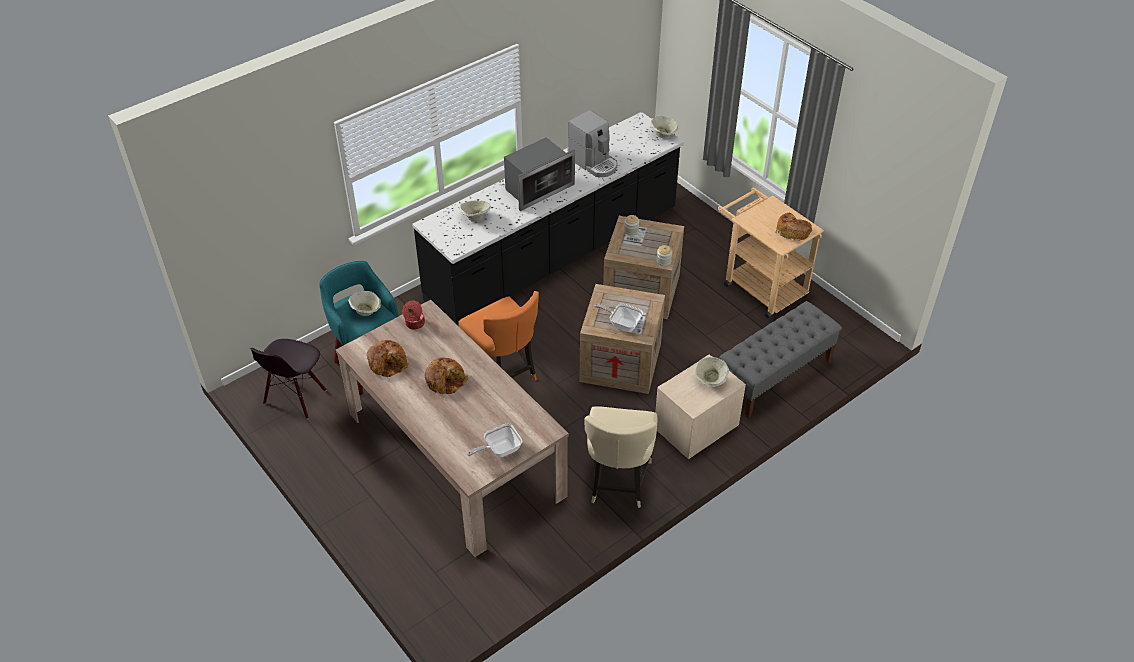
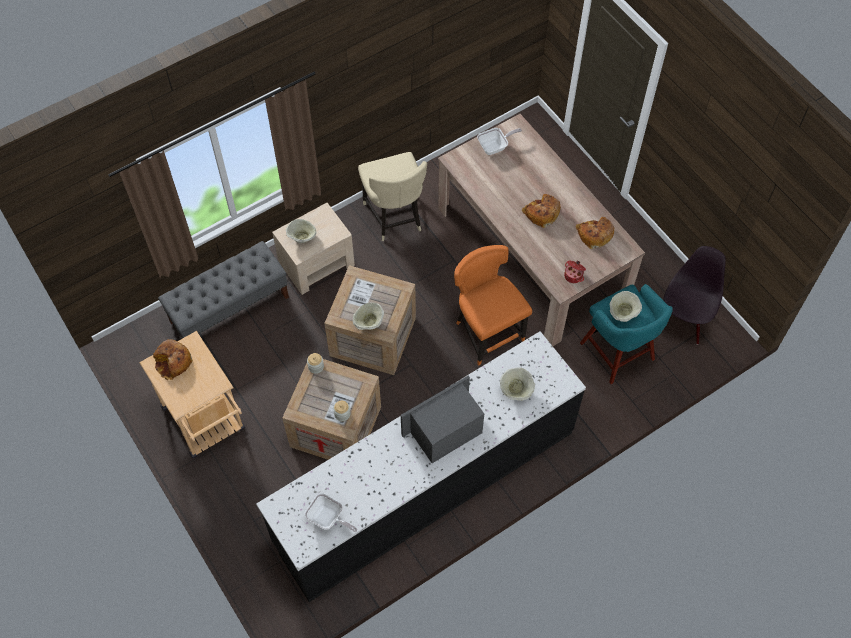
camera: 175 degrees left, 15 degrees up
(594, 163) = (373, 470): coffee machine -> none
(618, 482) = (394, 217): beige chair -> beige chair turned 150 degrees clockwise
(622, 324) = (373, 291): frying pan -> frying pan (328, 519)
(663, 135) = (279, 517): beige bowl -> beige bowl (368, 323)

